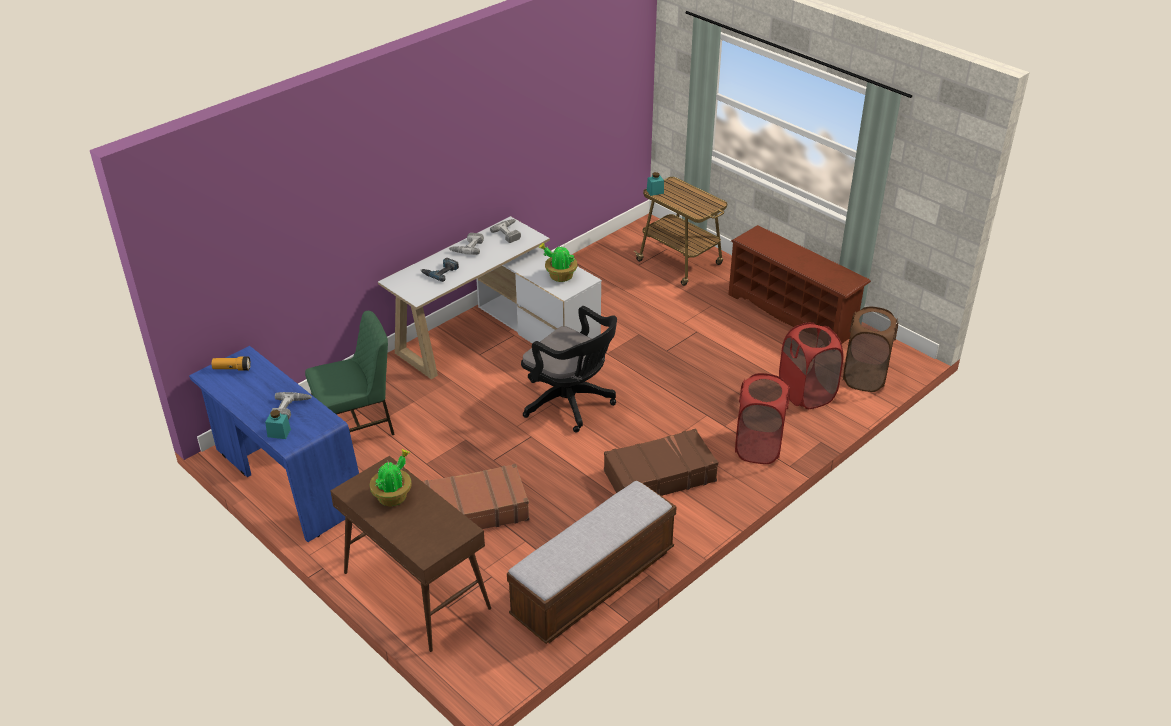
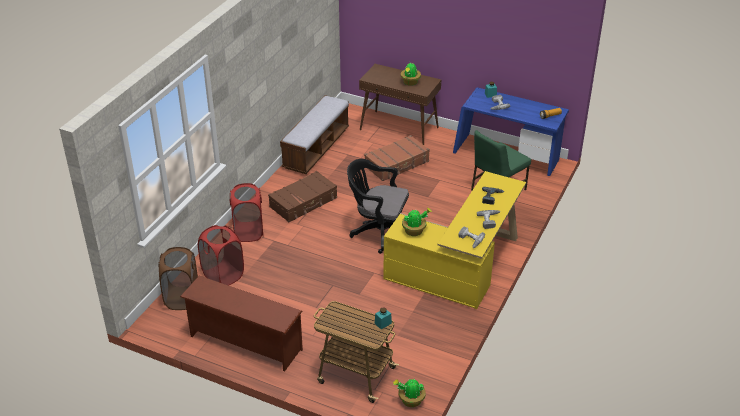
camera: 160 degrees right, 0 degrees up
(496, 335) = (460, 268): white desk -> yellow desk
(636, 234) = (410, 400): none -> potted plant

